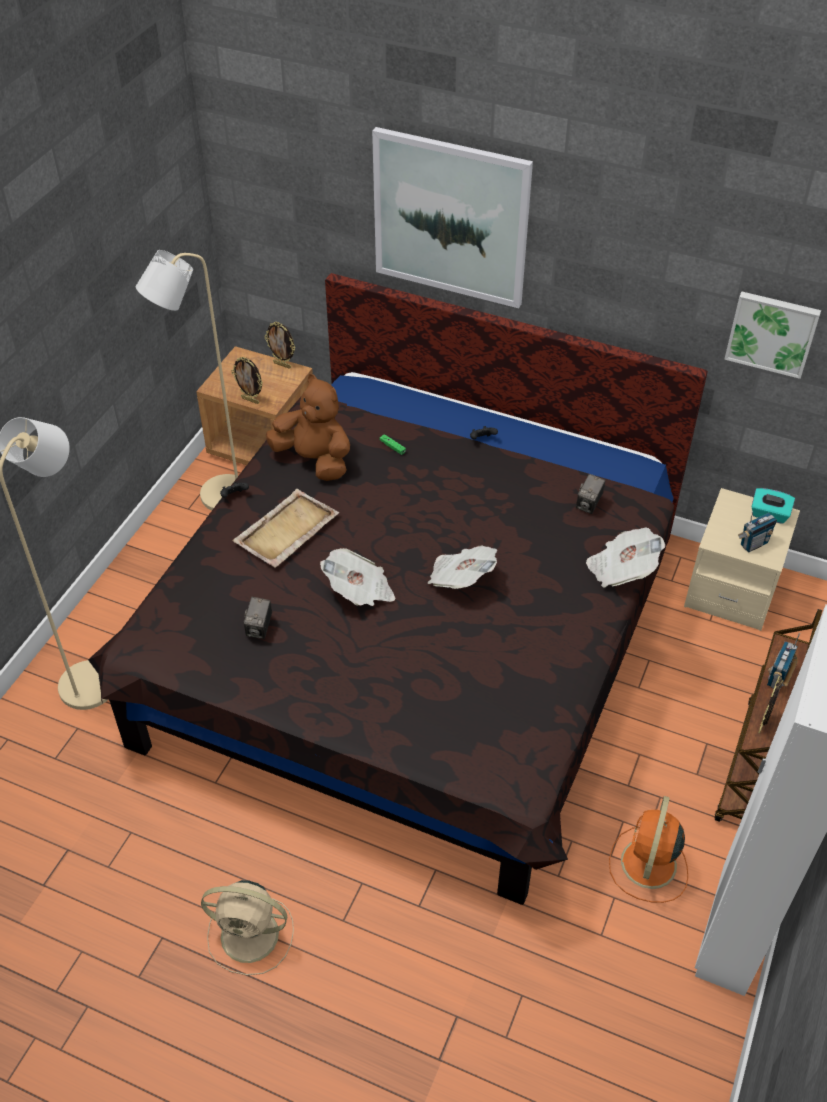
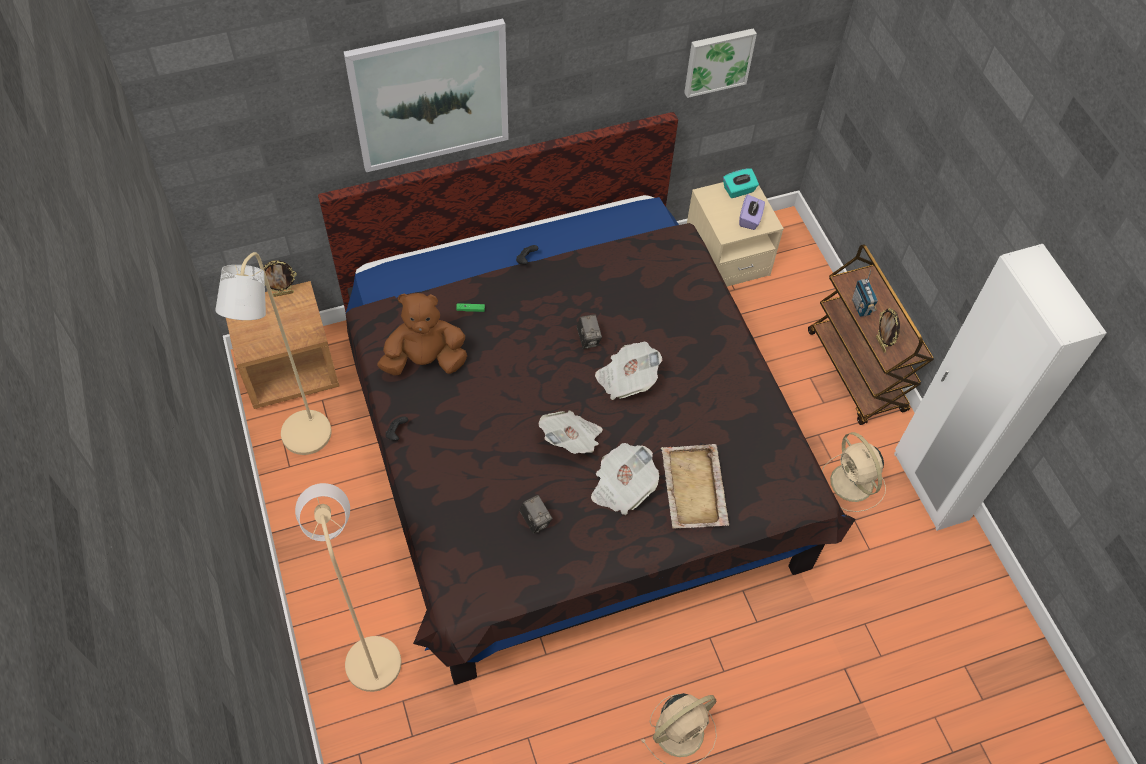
camera: 45 degrees left, 10 degrees up
(250, 400) = (292, 342): picture frame -> none
(286, 530) = (468, 432): beige tray -> beige tray (693, 488)
(588, 504) = (648, 263): camera -> camera (588, 339)
(621, 570) = (716, 298): newspaper -> newspaper (622, 487)
(648, 865) = (852, 484): orange fan -> beige fan
(753, 544) = (750, 219): radio -> purple tissue box

